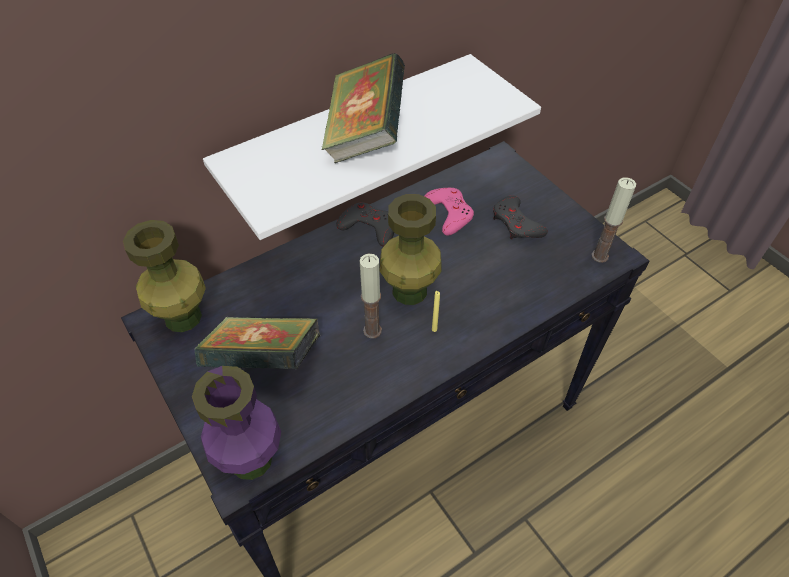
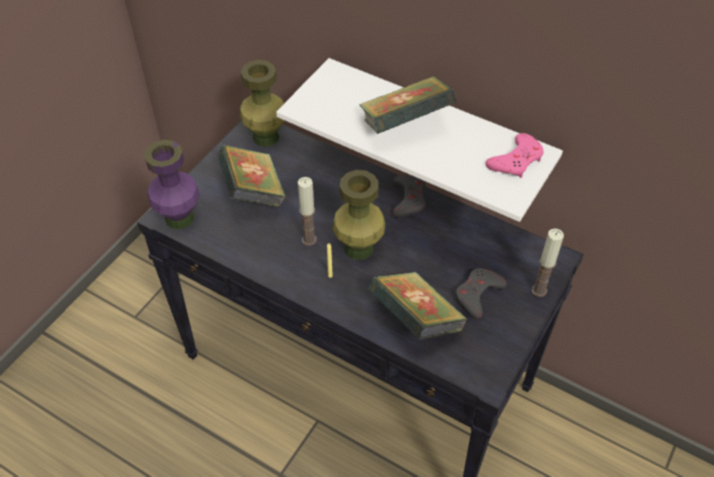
camera: 65 degrees right, 0 degrees up
(449, 213) = (458, 244): pink game controller -> pink game controller (516, 160)
(526, 280) = (415, 320): none -> book
(599, 256) = (478, 367): candle -> candle (539, 290)

